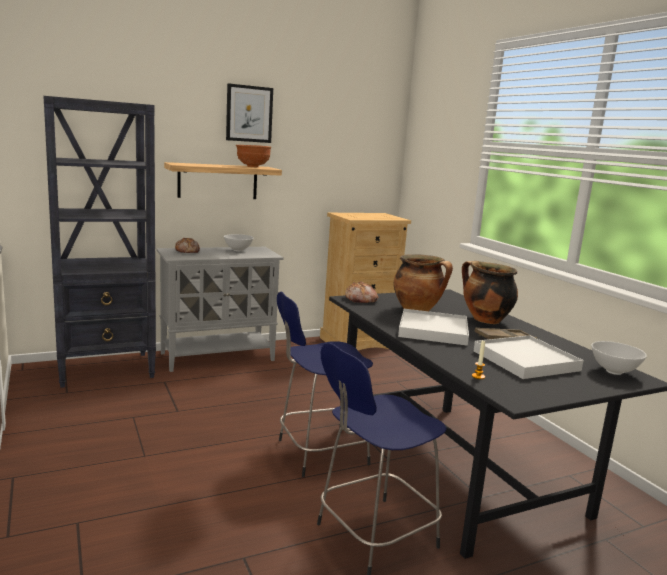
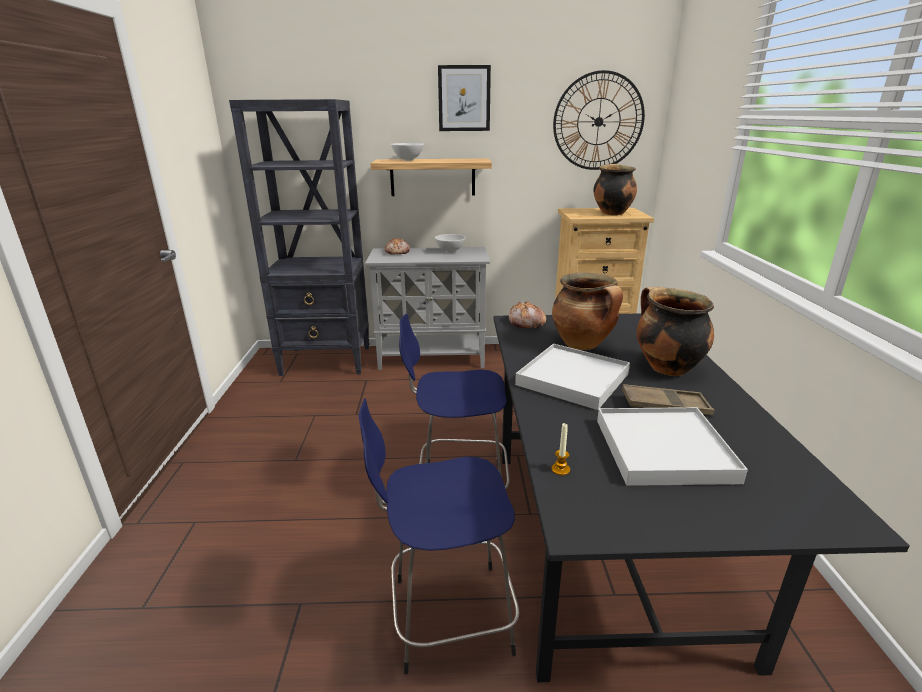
camera: 25 degrees right, 10 degrees up
(252, 167) = (464, 160): brown bowl -> none
(357, 142) = (598, 121): none -> wall clock
(375, 216) = (611, 213): none -> cooking pot
(614, 371) = (807, 495): white bowl -> white bowl (408, 160)

